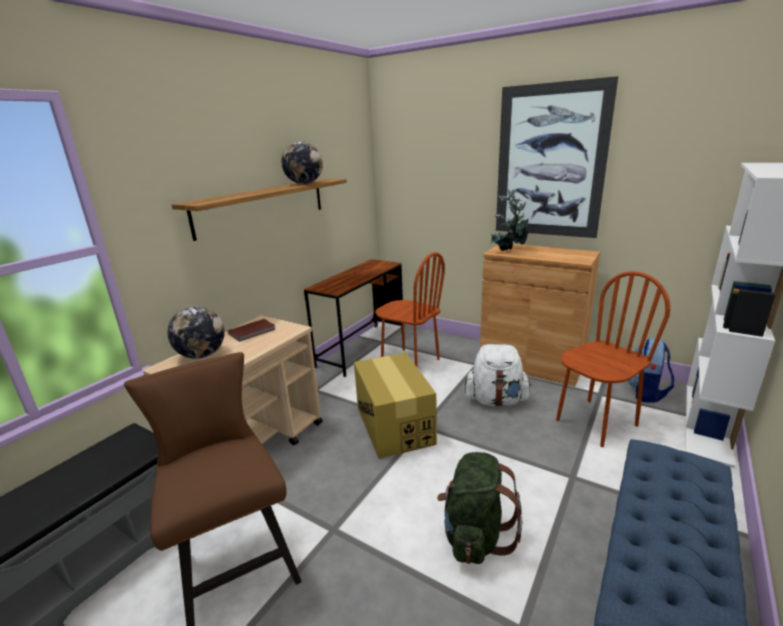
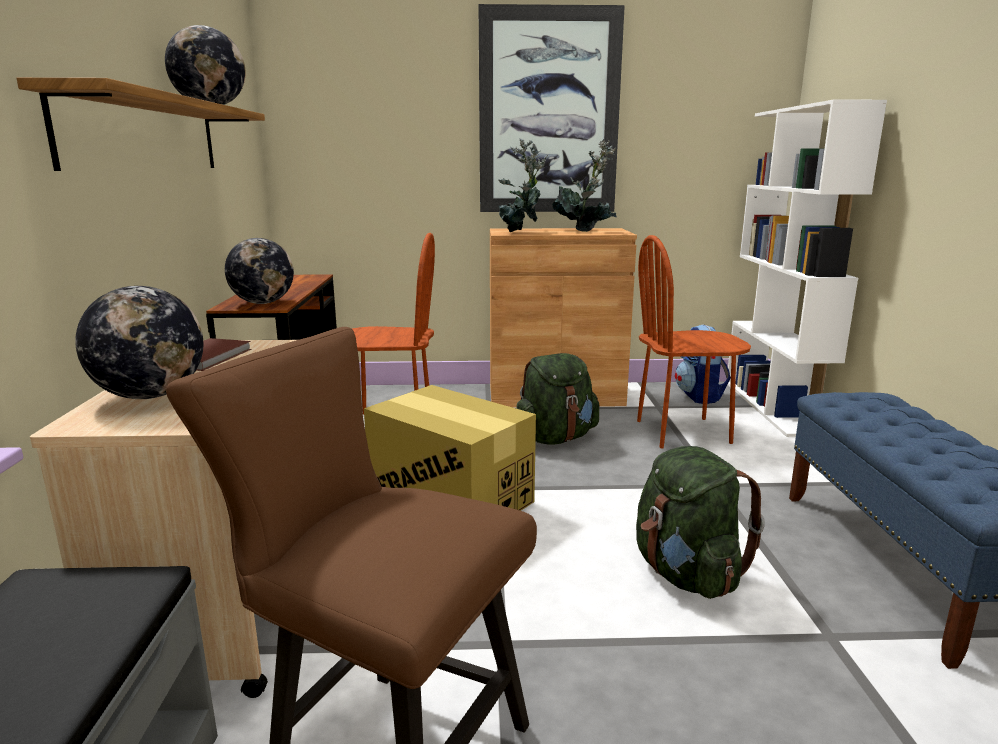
camera: 35 degrees left, 5 degrees down
(334, 286) = (263, 303): none -> globe
(496, 400) = (555, 438): white backpack -> green backpack
(562, 253) = (585, 230): none -> potted plant
(595, 422) = (683, 432): brown chair -> brown chair turned 120 degrees counterclockwise

